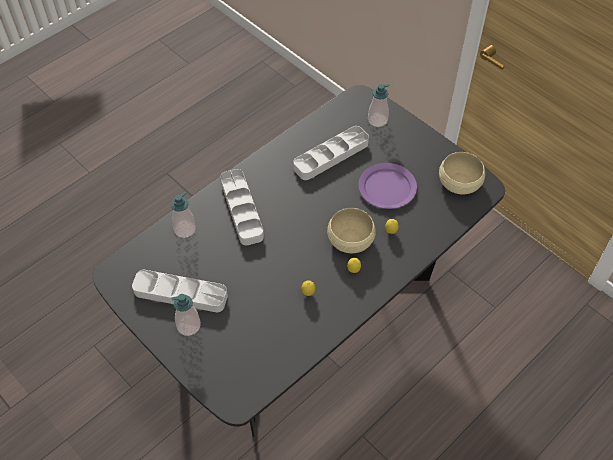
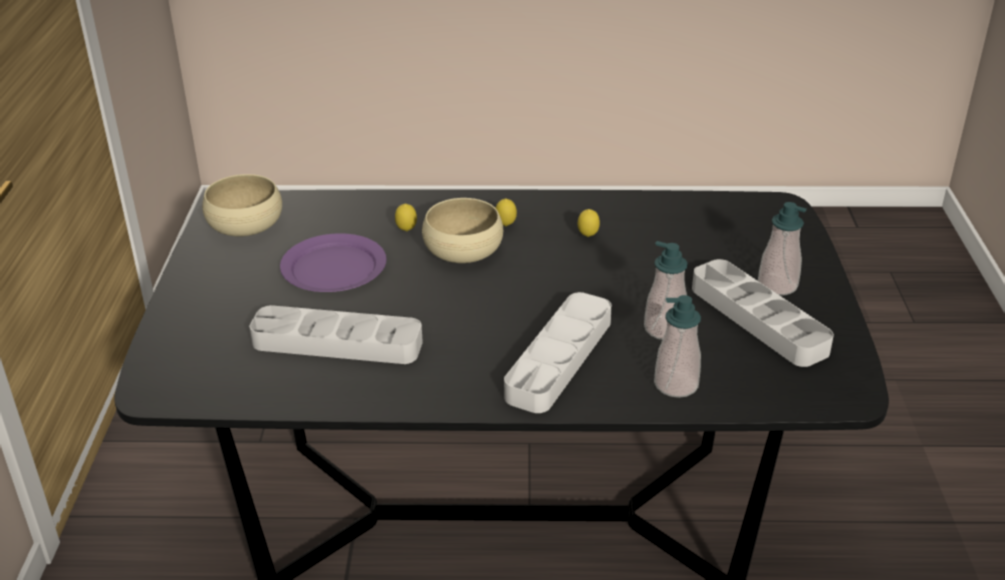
camera: 135 degrees left, 20 degrees down
(377, 120) = (197, 344): soap dispenser -> soap dispenser (664, 329)

